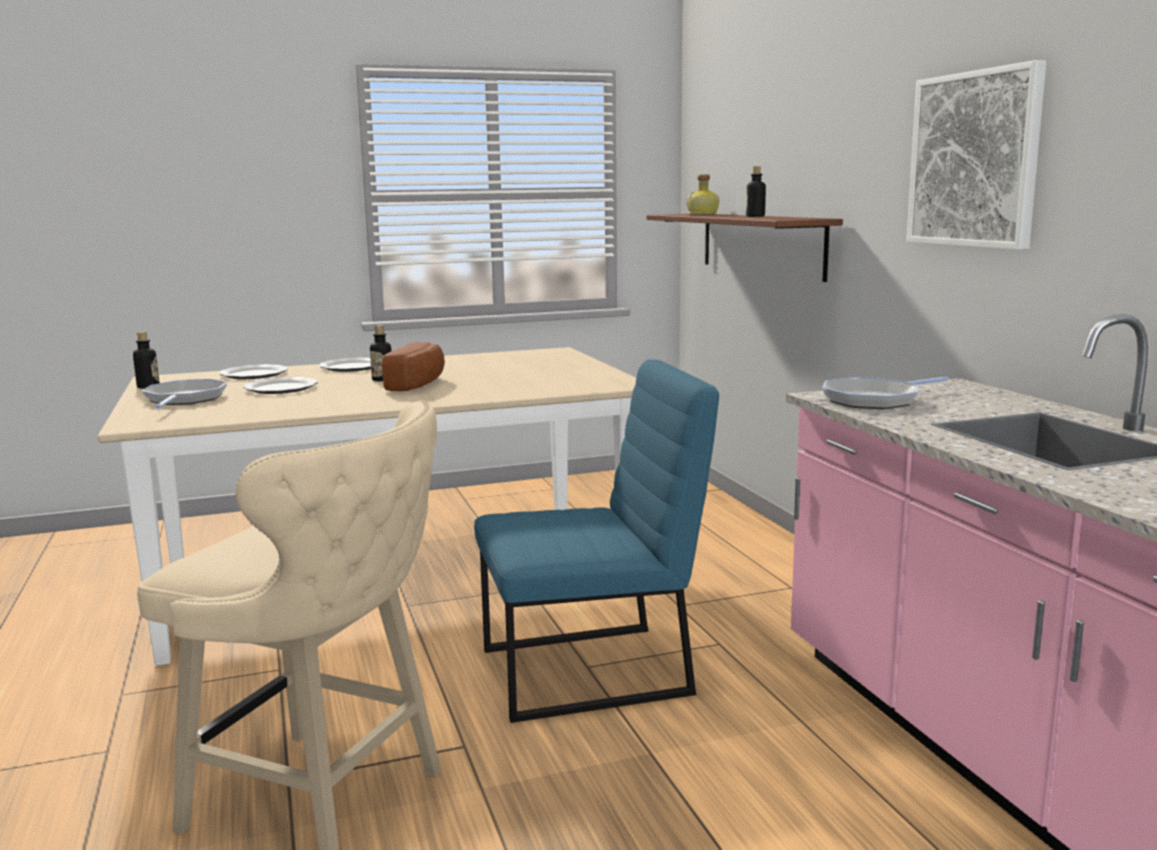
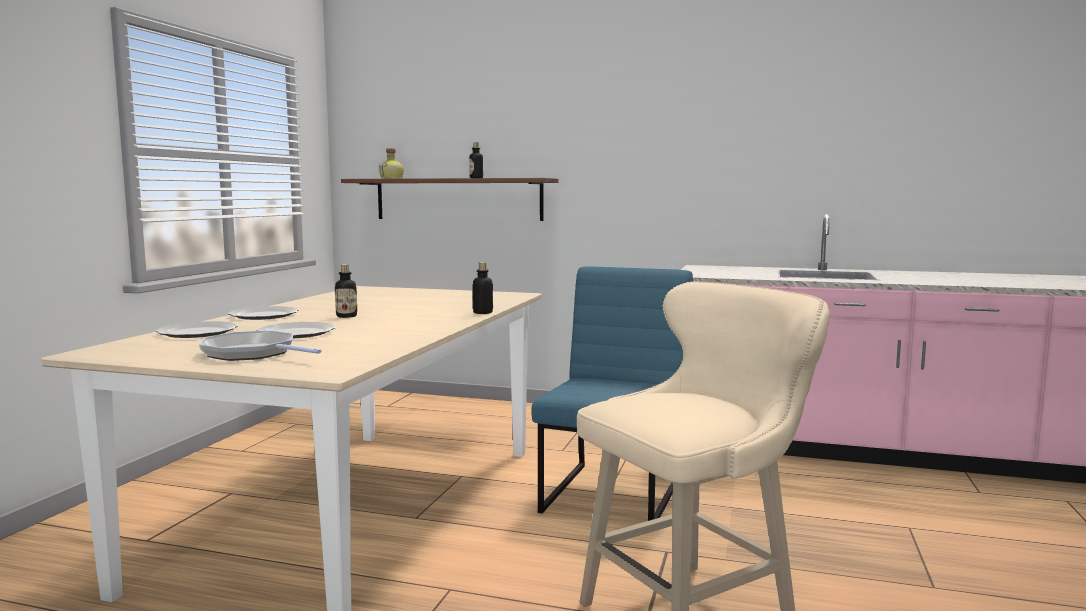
camera: 55 degrees left, 5 degrees down
(148, 387) = (136, 357): bottle -> bottle (483, 312)
(419, 384) = (393, 313): bread -> none
(875, 400) = (714, 273): frying pan -> none
(974, 160) = (680, 142): picture -> none

